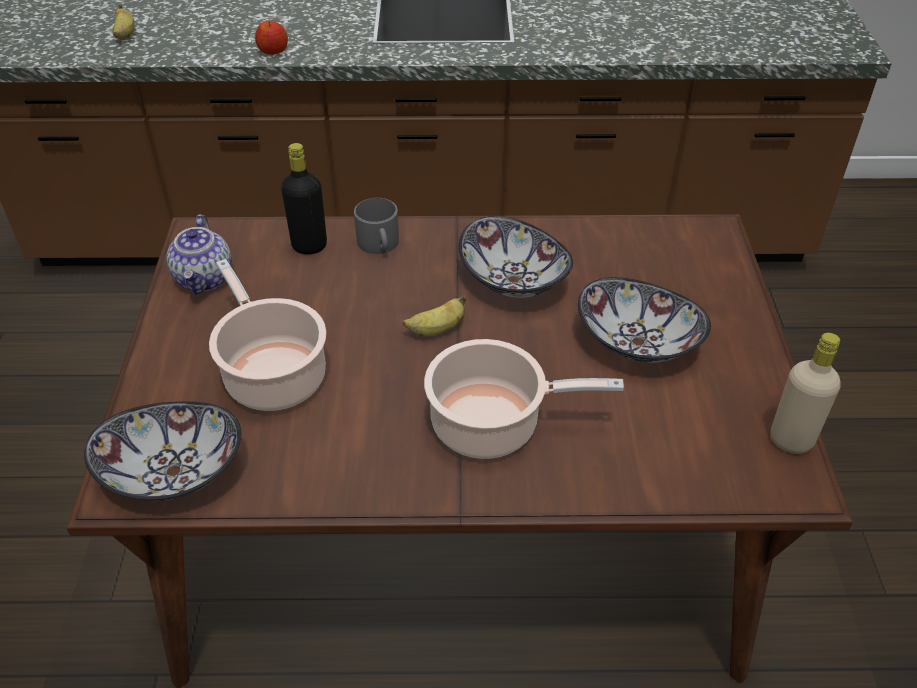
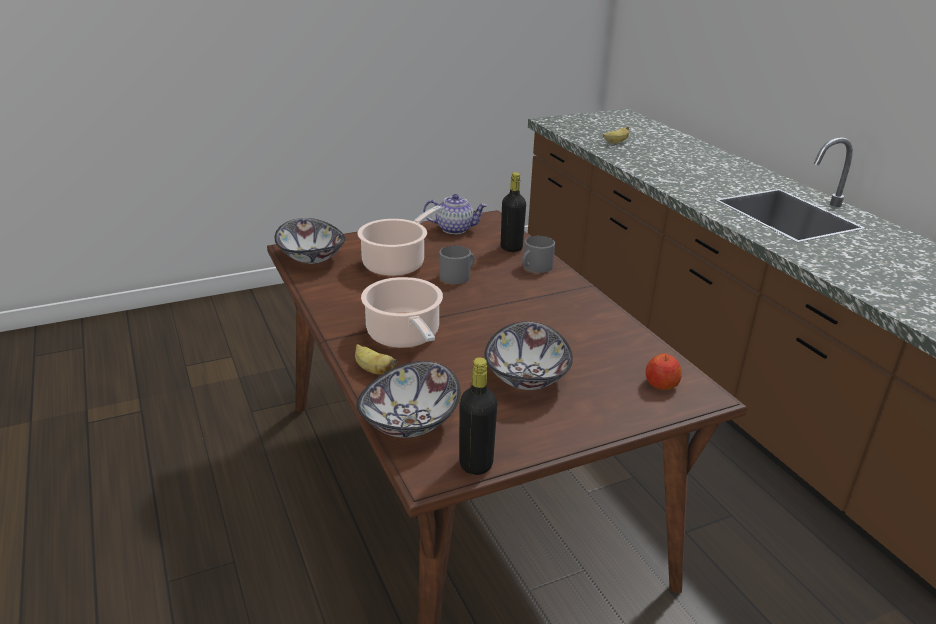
camera: 65 degrees right, 15 degrees down
(205, 279) = (455, 229): teapot -> teapot turned 150 degrees counterclockwise
(273, 51) = (658, 177): apple -> apple (661, 384)
(355, 321) = (458, 276): none -> grey mug
(436, 330) = (473, 301): banana -> banana (373, 370)
(514, 280) = (547, 318): bowl -> bowl (410, 423)
(791, 440) = (476, 464): beige bottle -> black bottle

